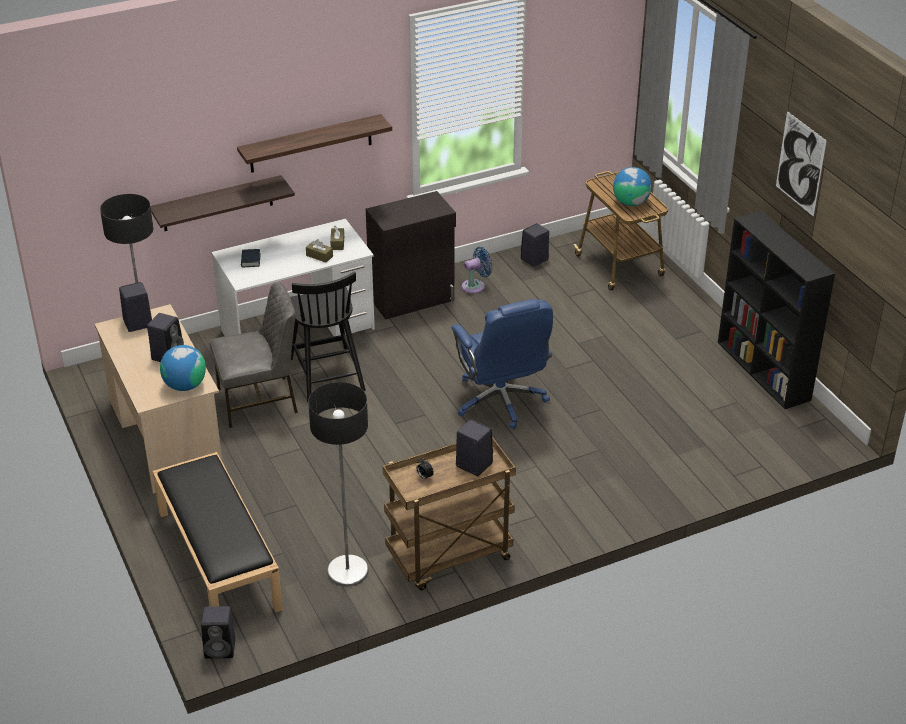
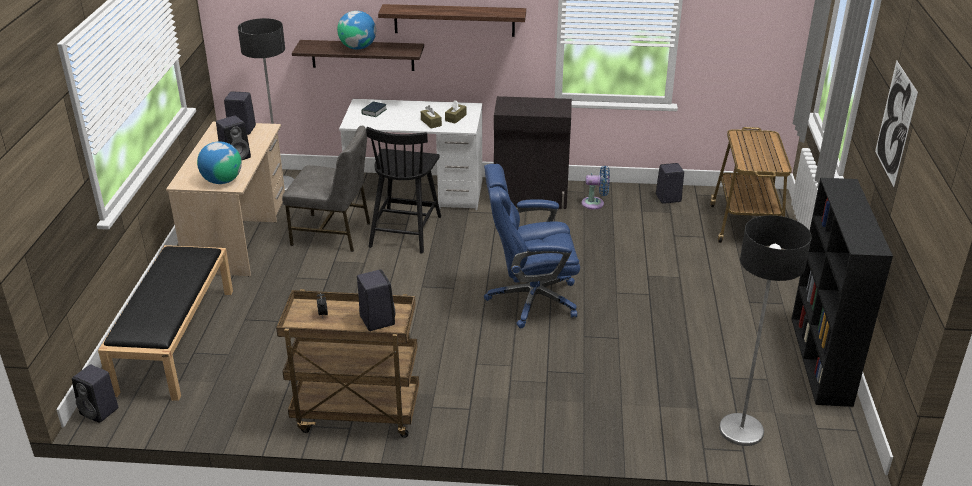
camera: 30 degrees right, 5 degrees down
(348, 571) = (261, 391): floor lamp -> floor lamp (741, 430)
(501, 401) = (531, 300): blue office chair -> blue office chair turned 75 degrees clockwise
(630, 202) = (757, 156): globe -> globe (358, 47)

